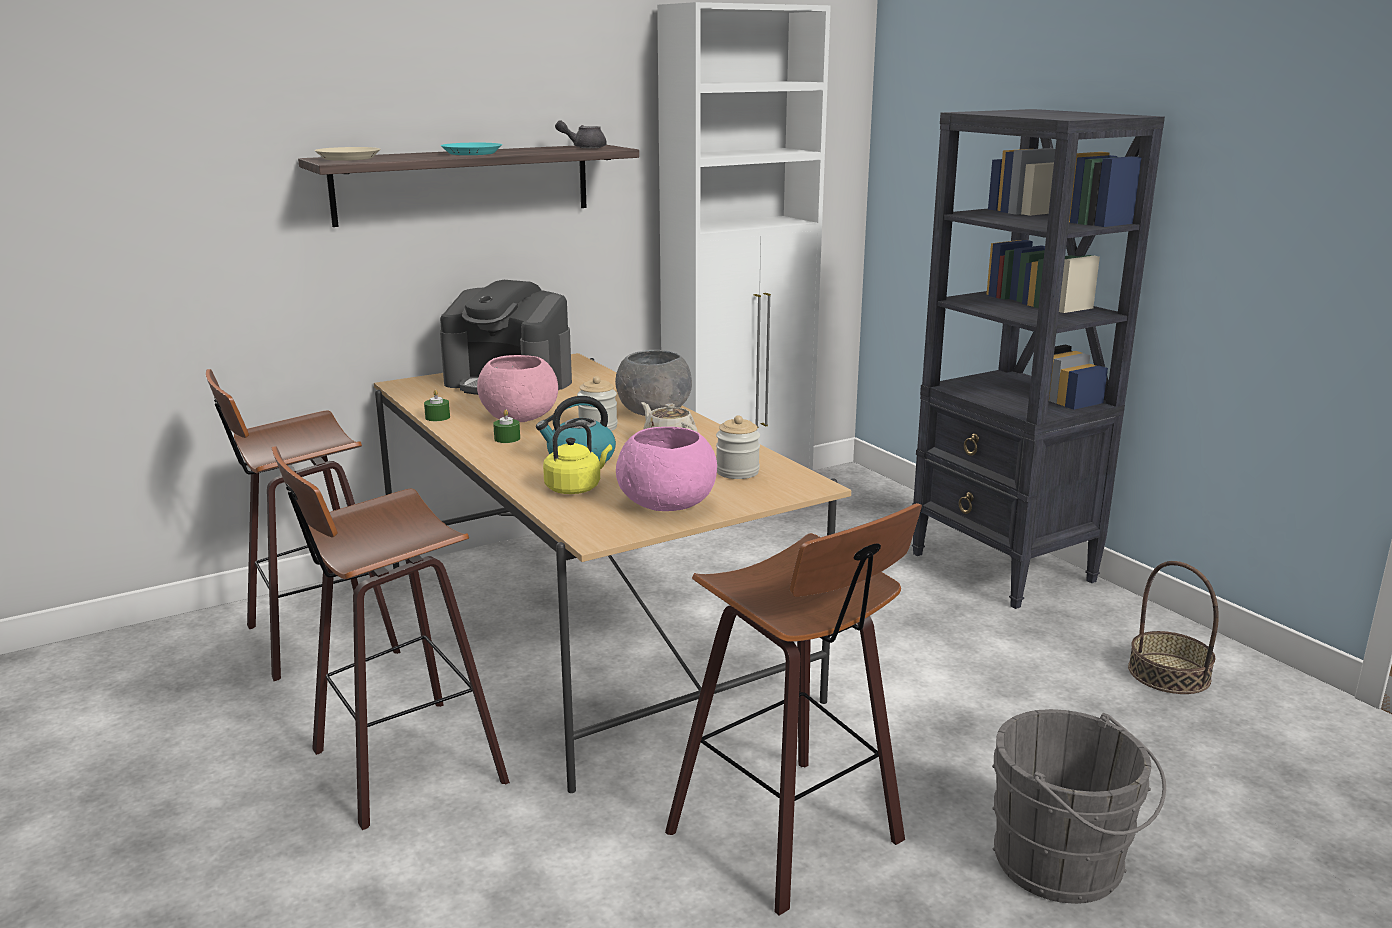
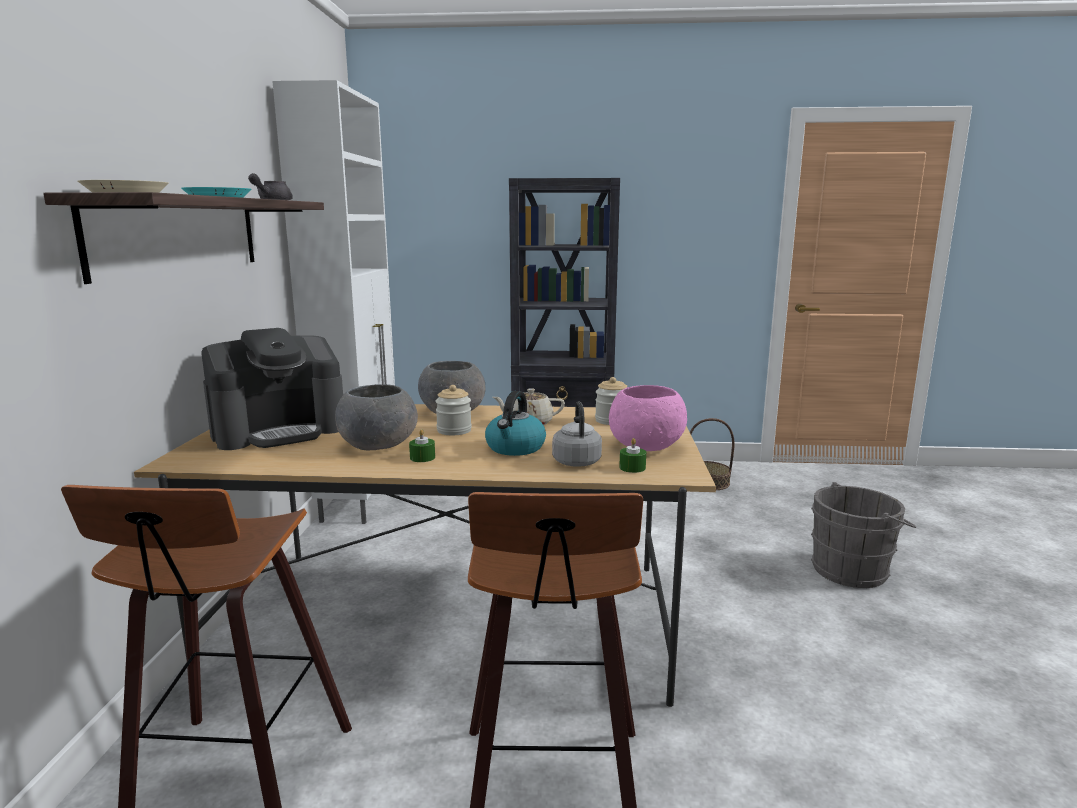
camera: 55 degrees left, 5 degrees down
(437, 417) = (310, 468): green candle -> green candle (632, 468)
(520, 418) = (379, 445): pink bowl -> grey bowl
(575, 488) = (576, 461): yellow kettle -> grey kettle
(794, 836) = (784, 634): stool -> none

